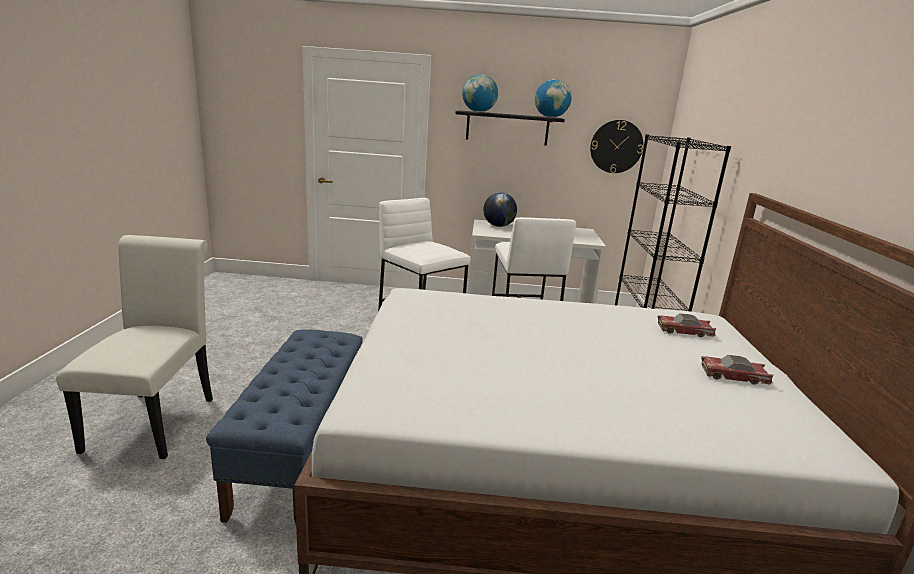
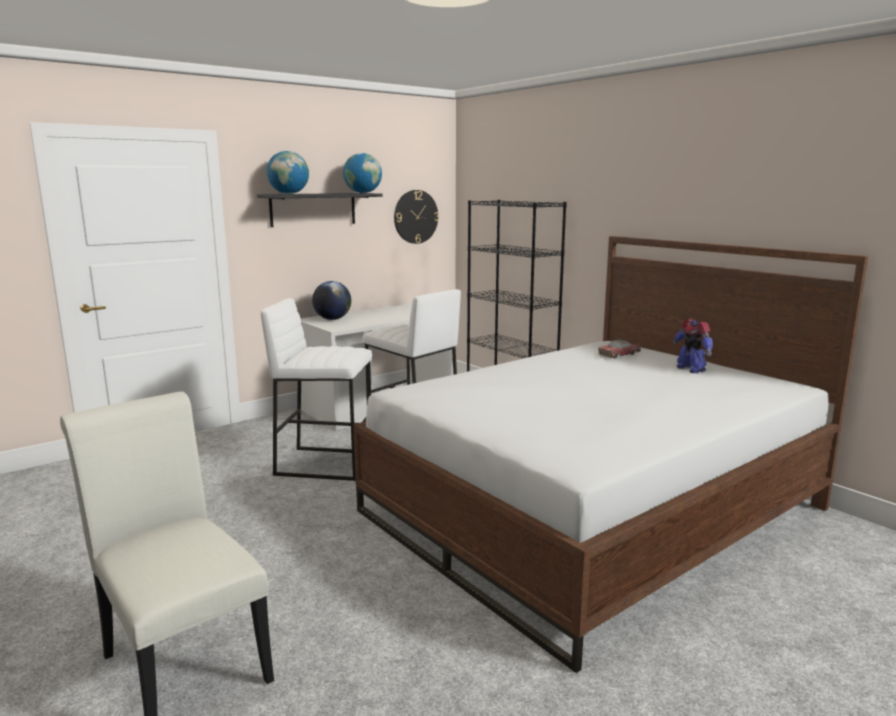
camera: 40 degrees left, 5 degrees down
(301, 453) = (397, 597): blue bench -> none
(733, 376) = (691, 369): toy car -> toy robot

